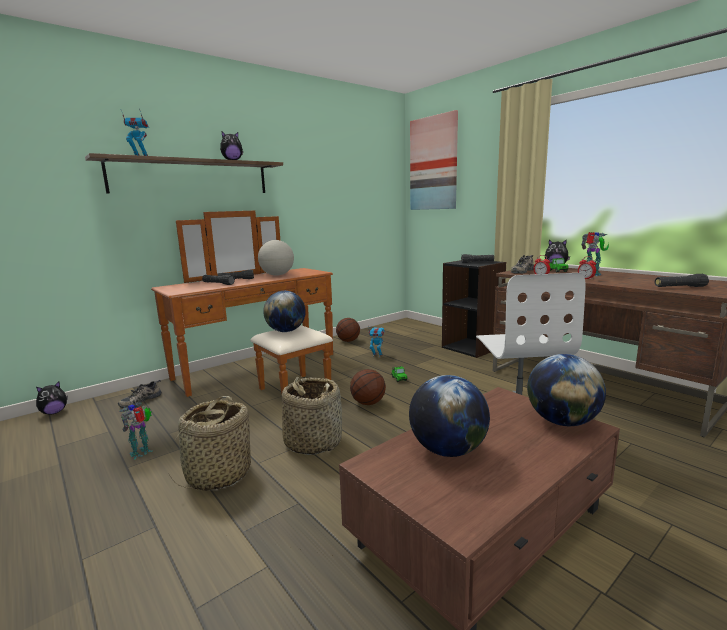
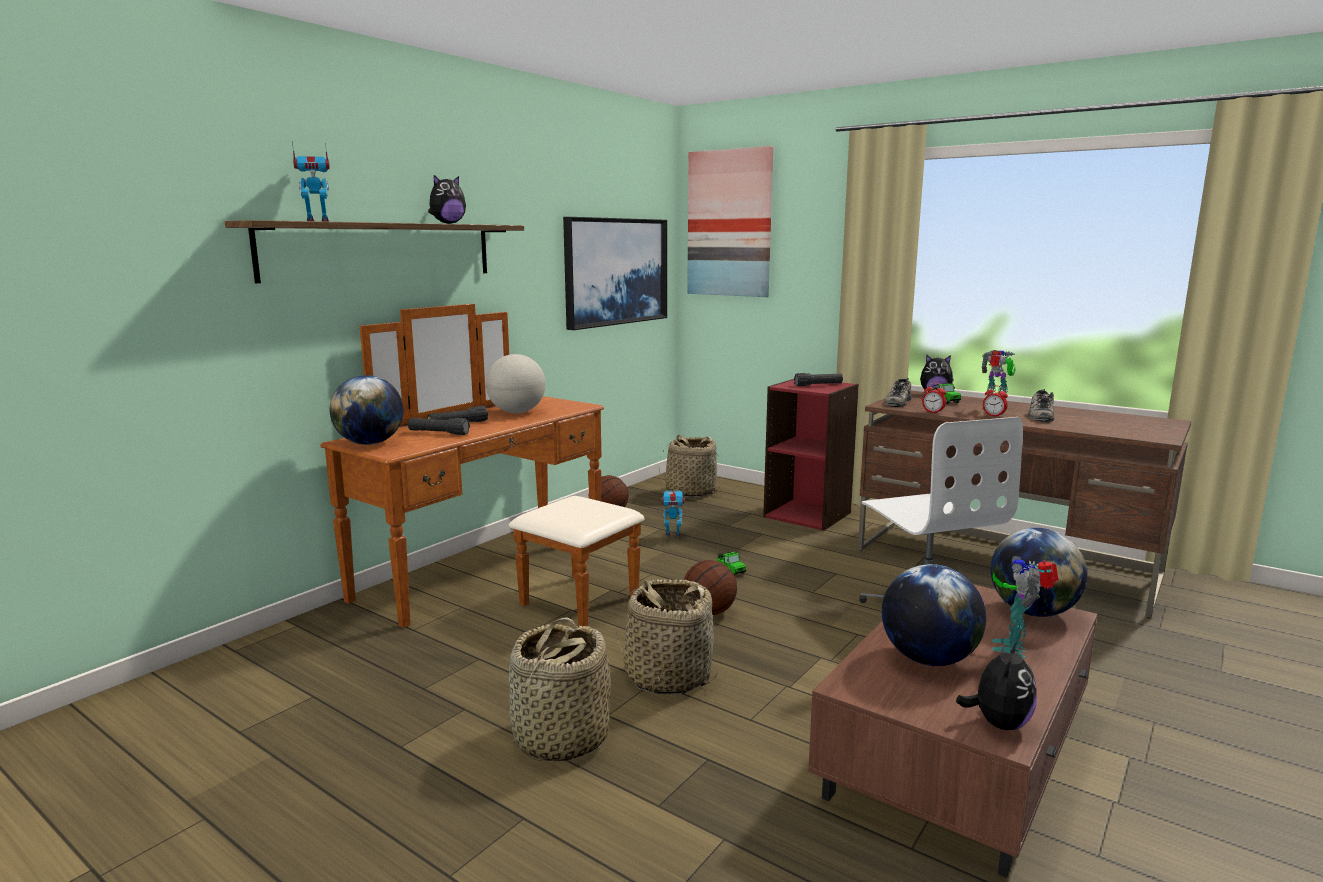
camera: 15 degrees left, 0 degrees up
(54, 412) = (172, 676): plush toy -> plush toy (998, 723)
(140, 400) = (322, 640): shoe -> shoe (1039, 415)
(142, 453) = (406, 722): toy robot -> toy robot (1014, 647)
(286, 331) = (568, 508): globe -> globe (370, 443)
(359, 195) = (616, 271): none -> picture
(405, 331) = (690, 492): none -> basket
(472, 347) = (808, 514): black bookcase -> red bookcase
(679, 287) = (1114, 428): black flashlight -> none

